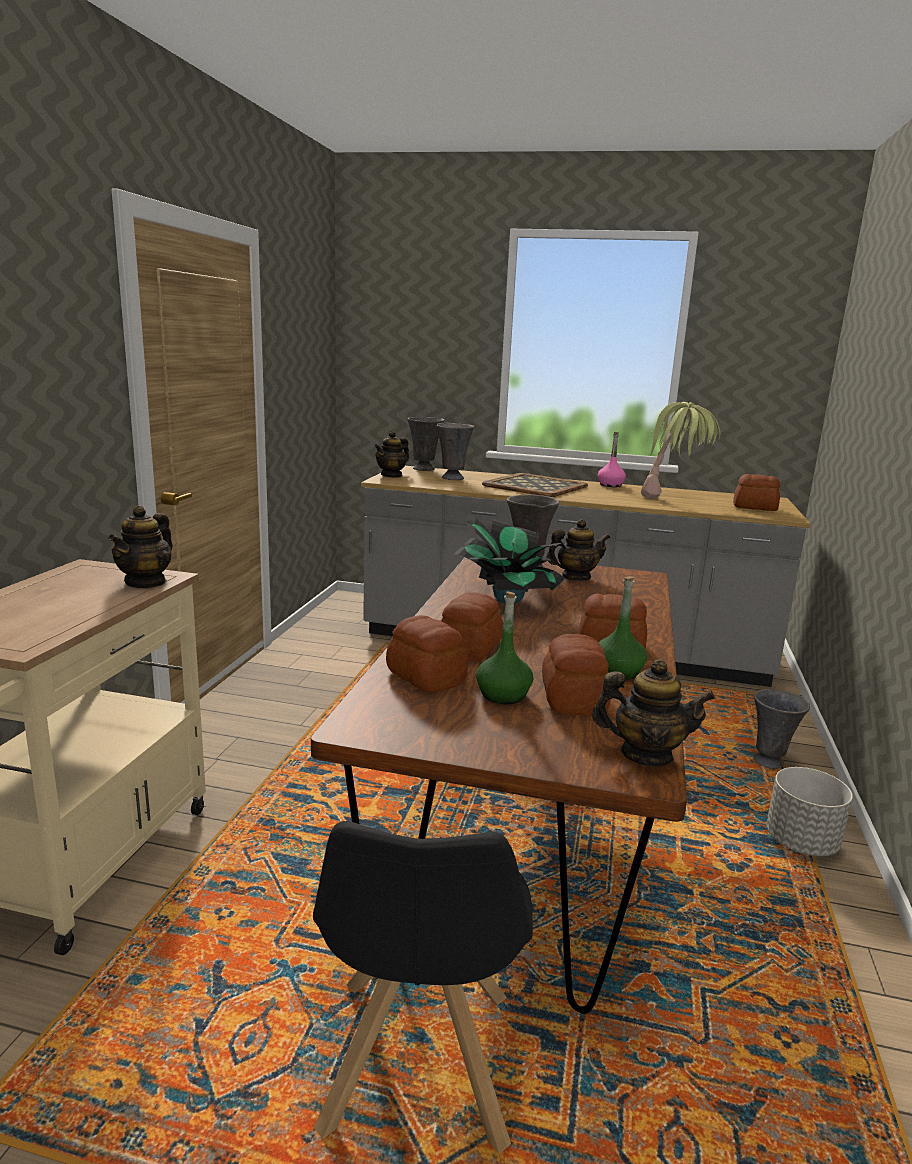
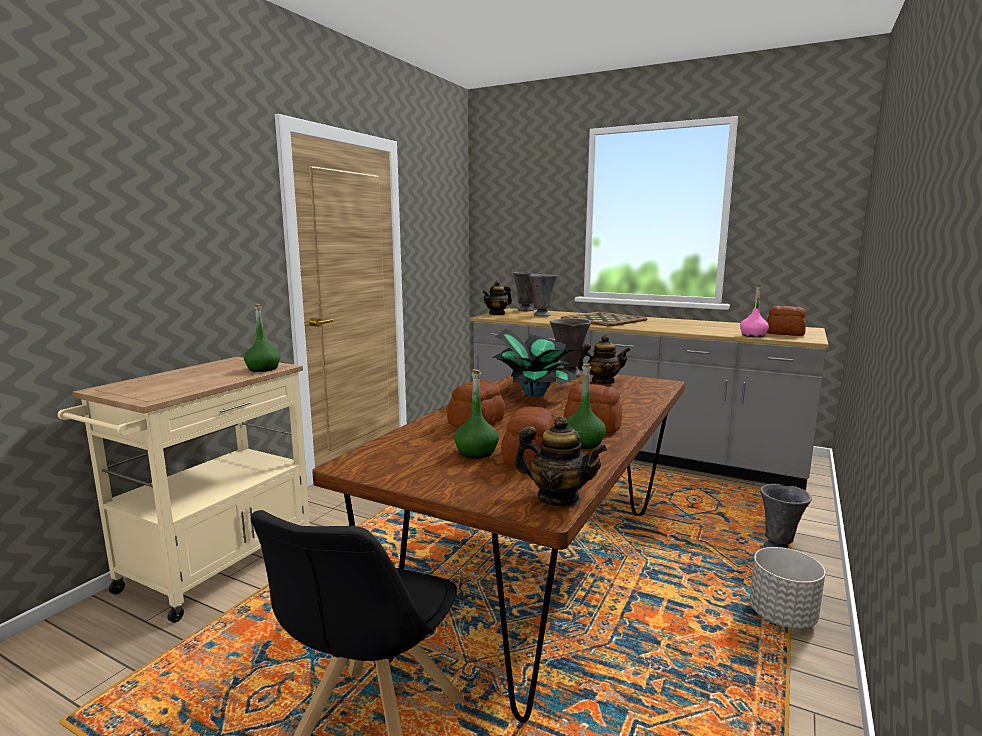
camera: 15 degrees right, 5 degrees down
(146, 582) = (263, 369): teapot -> green bottle
(426, 676) = (428, 438): bread -> none
(610, 485) = (668, 319): pink bottle -> pink bottle (753, 335)
(673, 499) = (714, 328): potted plant -> none

